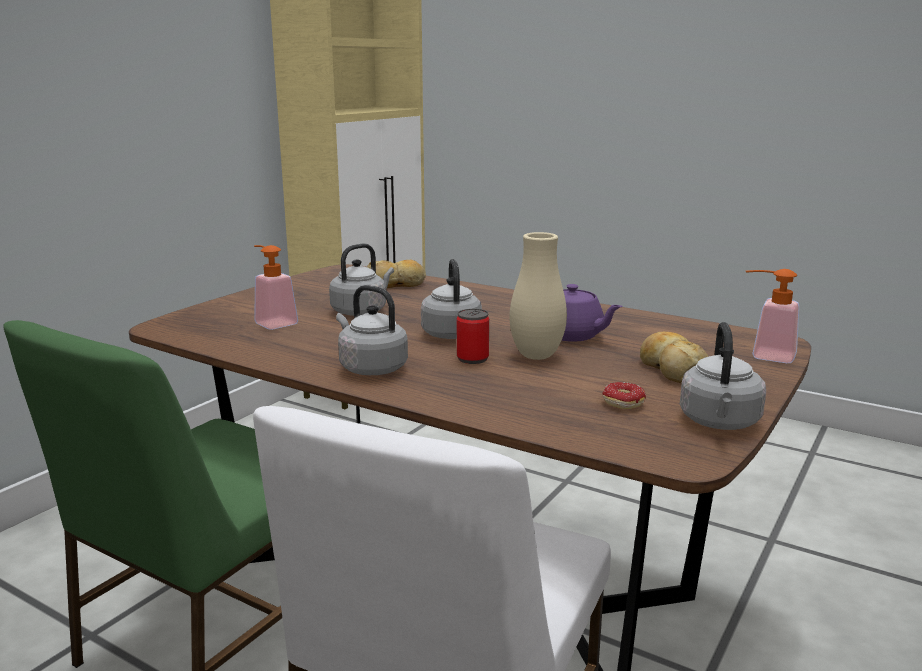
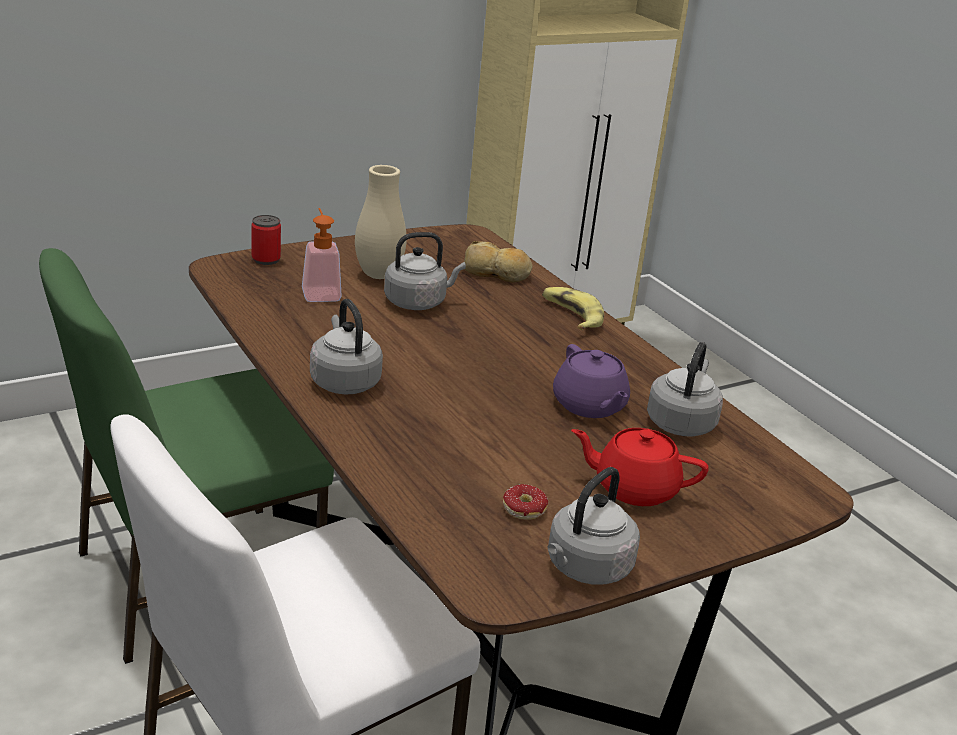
camera: 25 degrees right, 10 degrees up
(451, 333) = (470, 361): grey kettle -> grey kettle (681, 422)
(472, 359) = (450, 402): can -> can (266, 259)
(483, 294) = (571, 316): none -> banana
(536, 356) = (516, 421): beige vase -> beige vase (378, 275)
(673, 369) = (634, 488): bread -> red teapot
(765, 355) = (766, 507): soap dispenser -> none

